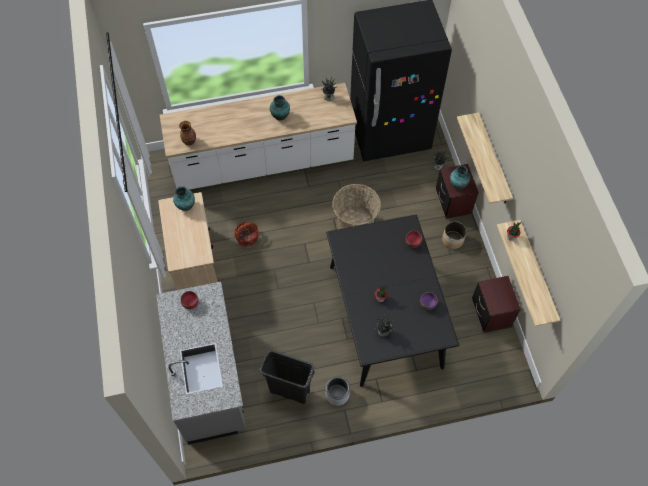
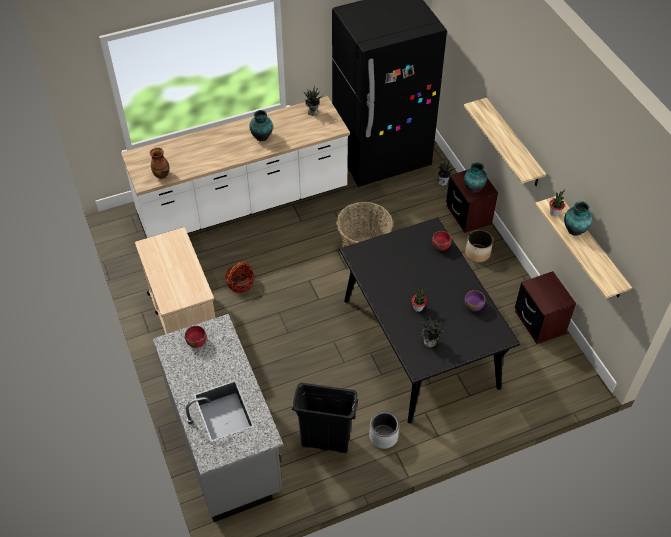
camera: 10 degrees left, 10 degrees down
(185, 206) = (168, 244): vase -> vase (574, 230)

